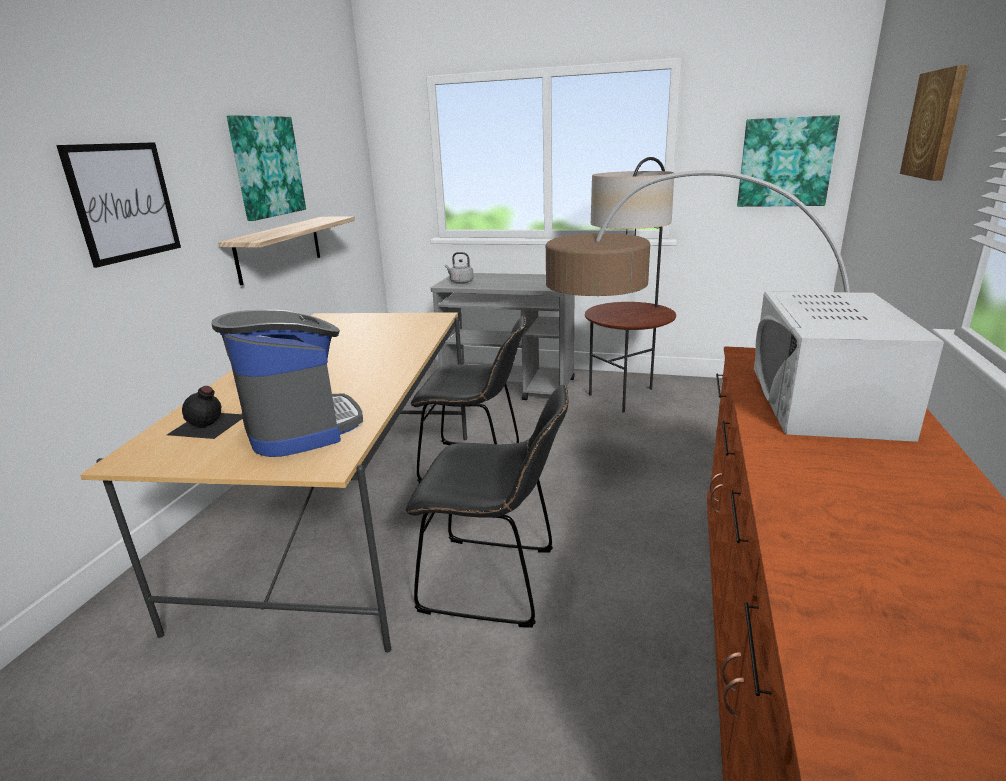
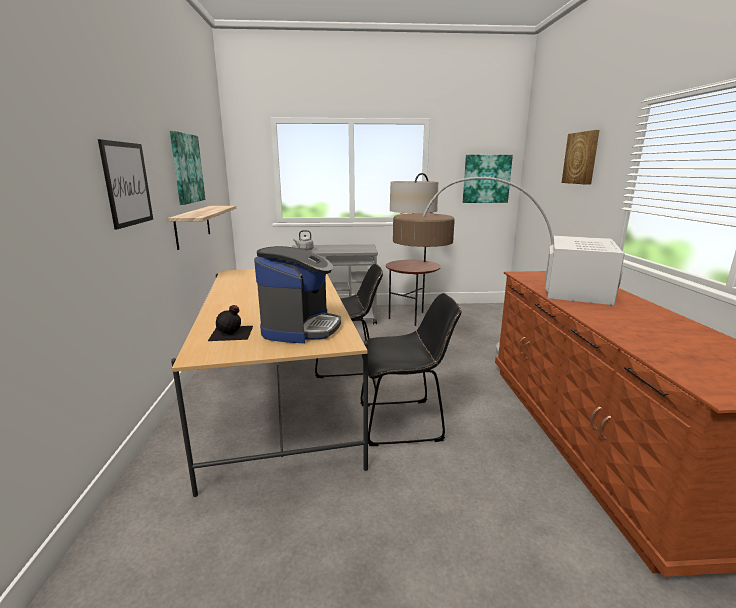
camera: 20 degrees left, 5 degrees down
(300, 427) = (300, 328): coffee machine -> coffee machine turned 60 degrees clockwise
(824, 401) = (577, 289): white microwave -> white microwave turned 150 degrees counterclockwise

